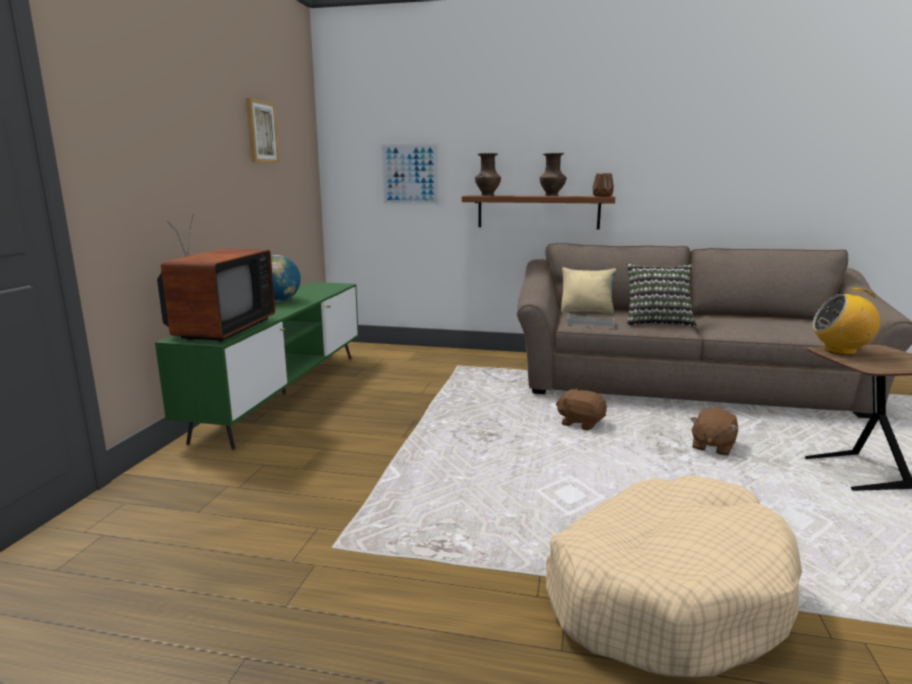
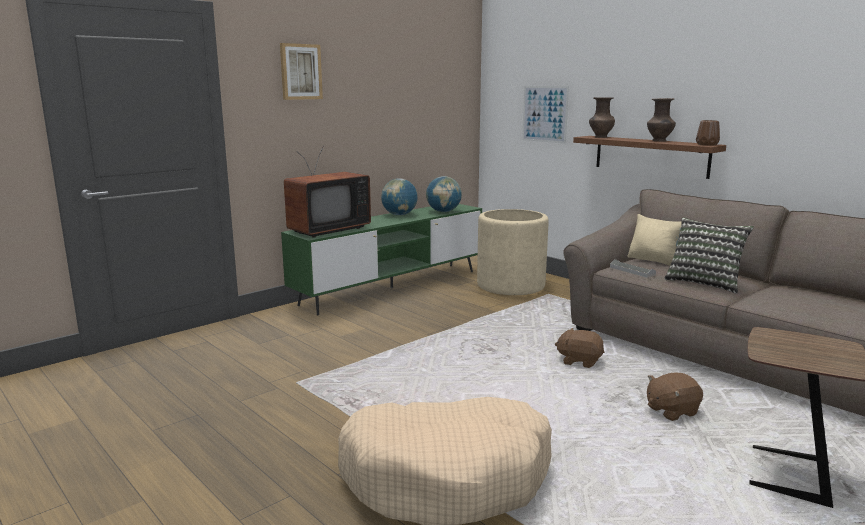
camera: 35 degrees right, 0 degrees up
(261, 132) = (408, 81): picture -> picture (300, 71)
(323, 292) = (443, 211): none -> globe
(410, 364) = (511, 285): none -> beige planter
(581, 423) = (579, 361): brown plush toy -> brown plush toy turned 45 degrees counterclockwise
(840, 351) = (782, 337): radio -> none

